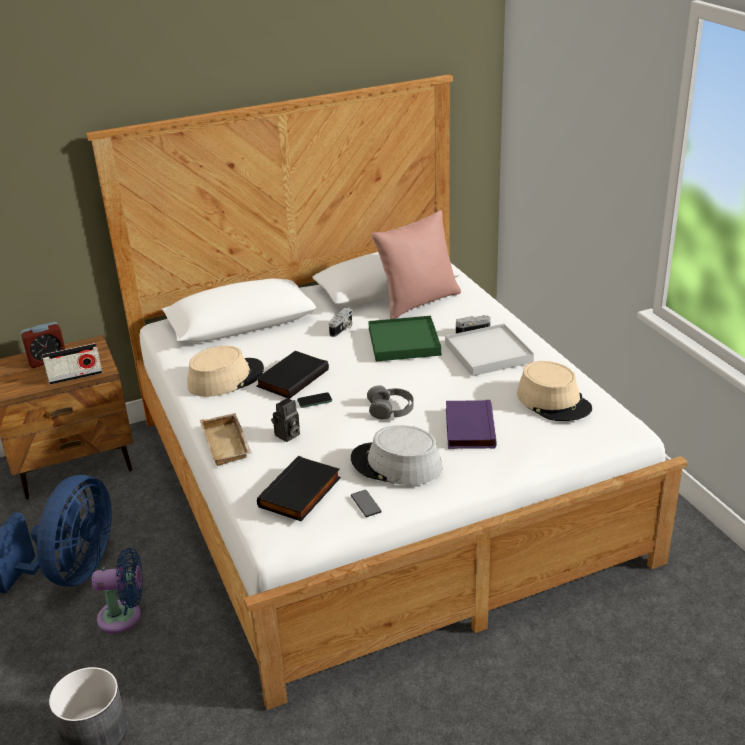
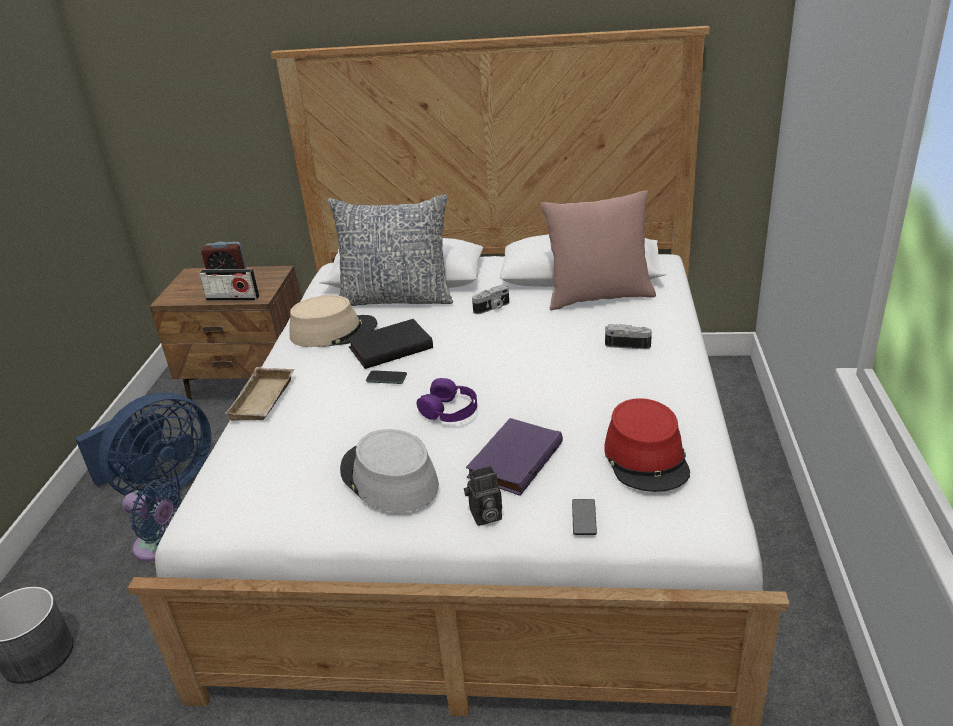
camera: 30 degrees right, 0 degrees up
(251, 339) = (396, 298): none -> pillow
(287, 436) = (322, 409): camera -> camera (485, 516)
(301, 493) = (264, 478): black book -> none
(366, 504) = (316, 515): phone -> phone (584, 517)
(390, 408) = (450, 409): grey headphones -> purple headphones
(404, 342) = (539, 337): green tray -> none
(488, 353) = (622, 374): white tray -> none
(554, 401) = (647, 458): beige hat -> red hat

